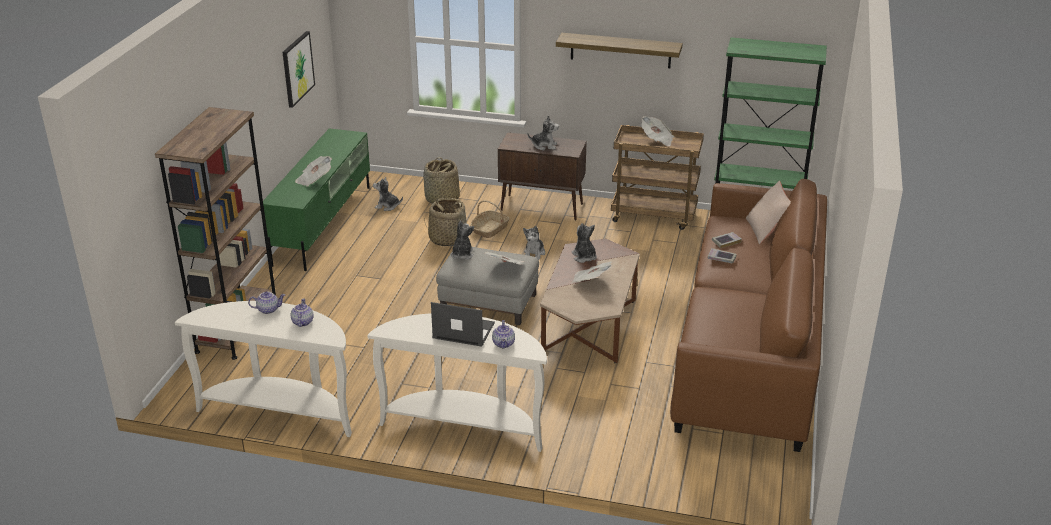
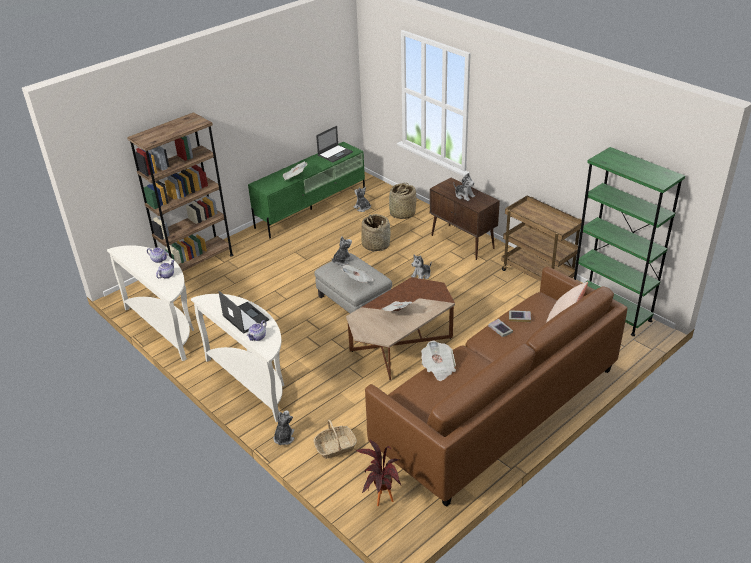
camera: 35 degrees right, 5 degrees up
(297, 68) = (310, 95): picture -> none
(335, 143) = (335, 153): none -> laptop
(490, 229) = (410, 247): basket -> basket (335, 447)
(584, 257) = (413, 292): plush toy -> plush toy (284, 438)
(620, 50) = (532, 135): shelf -> none
(657, 140) = (545, 216): newspaper -> newspaper (438, 368)
(737, 477) = (381, 503): none -> potted plant

